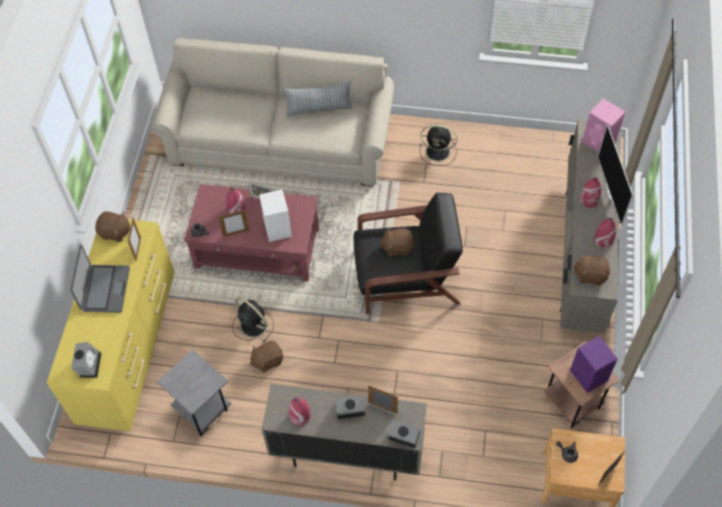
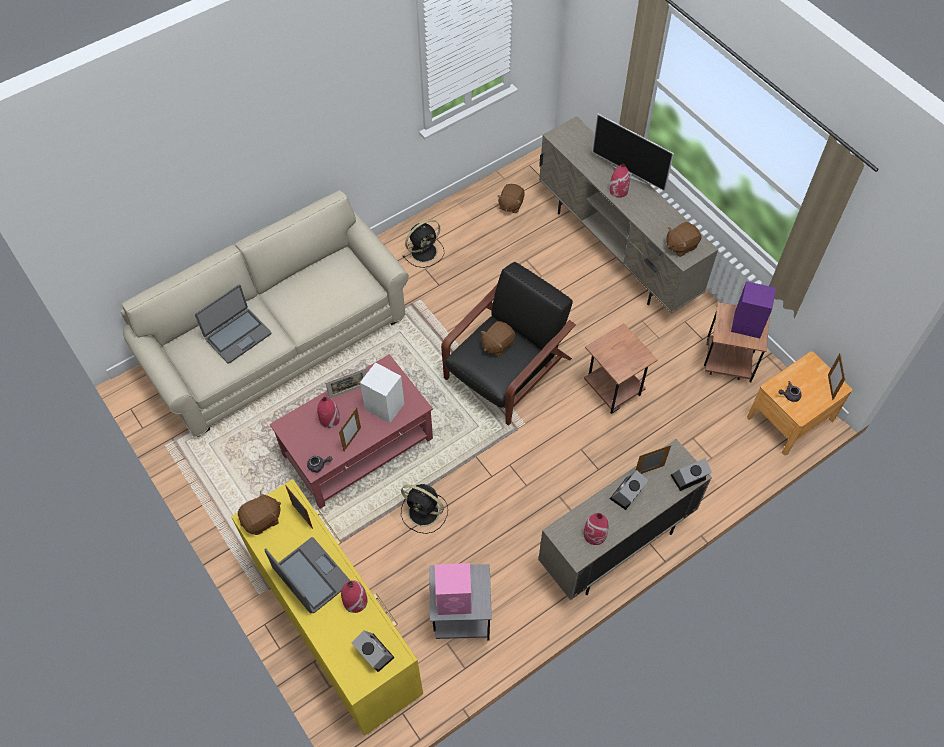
camera: 45 degrees left, 0 degrees up
(238, 113) = (237, 336): none -> laptop
(252, 324) = (425, 512): black fan -> black fan turned 150 degrees counterclockwise
(267, 360) = (470, 531): brown plush toy -> brown plush toy (510, 205)
(319, 109) = (309, 279): pillow -> none
(465, 350) = (614, 390): none -> brown side table
(599, 141) = (577, 141): pink speaker -> pink speaker (455, 599)
(603, 239) = (660, 212): red vase -> red vase (355, 601)

